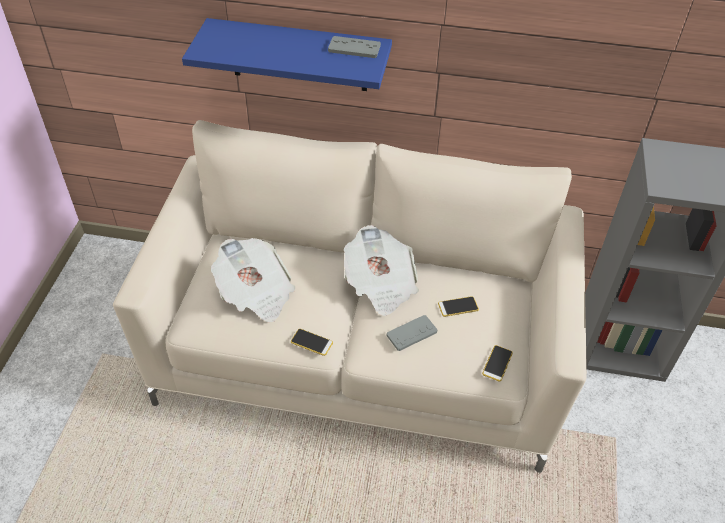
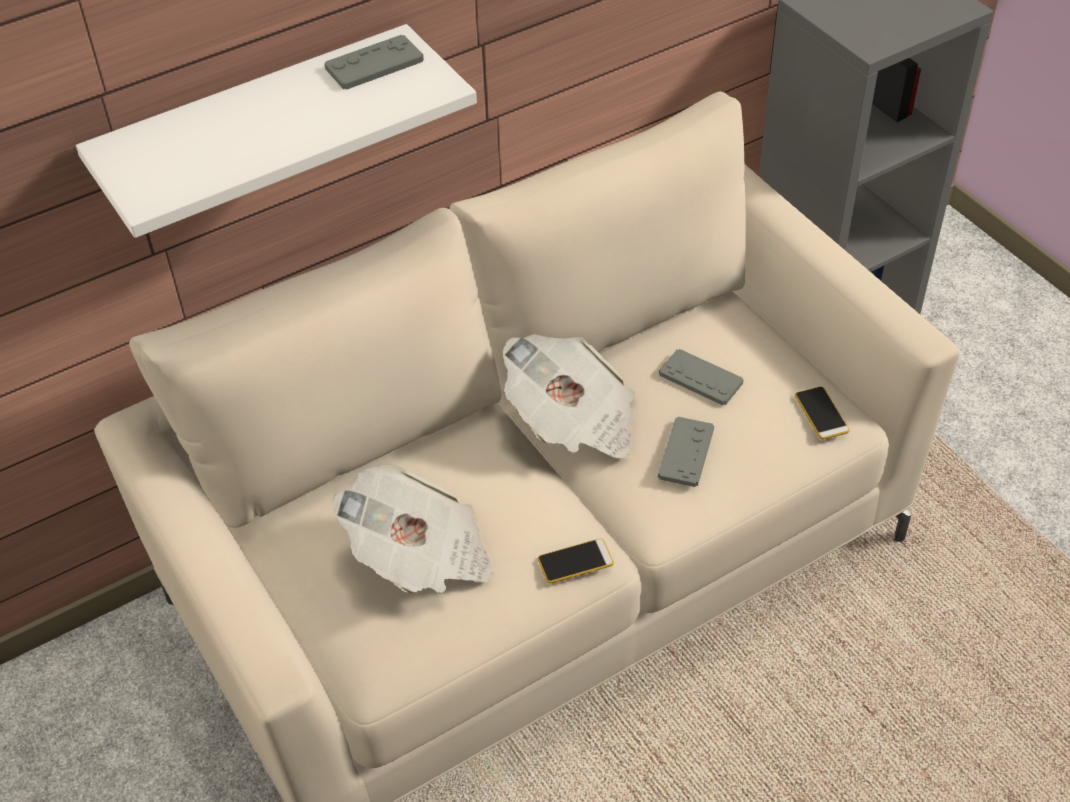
camera: 40 degrees left, 0 degrees up
(299, 55) = (257, 130): blue shelf -> white shelf
(458, 307) = (700, 378): phone -> grey game controller

